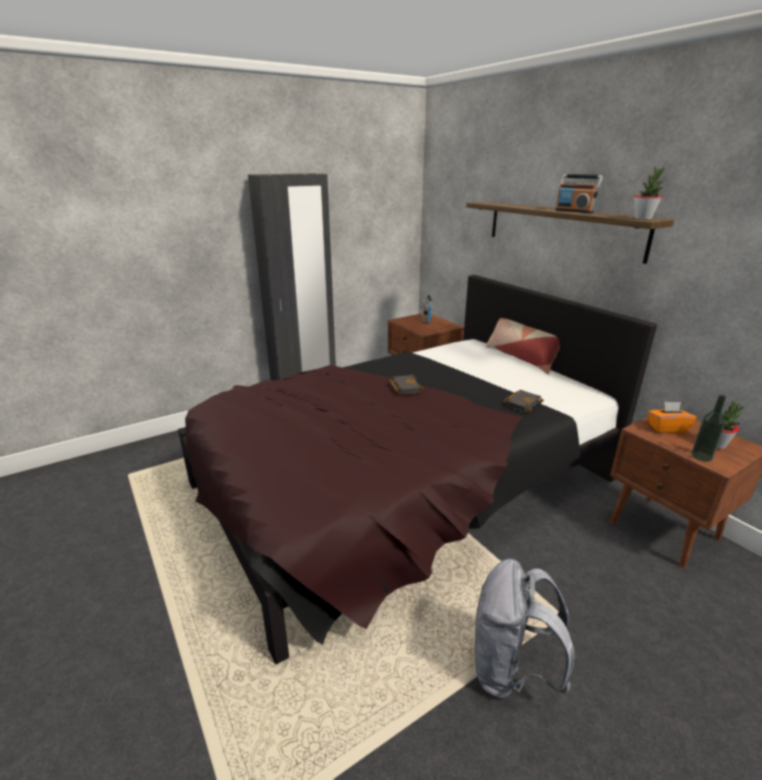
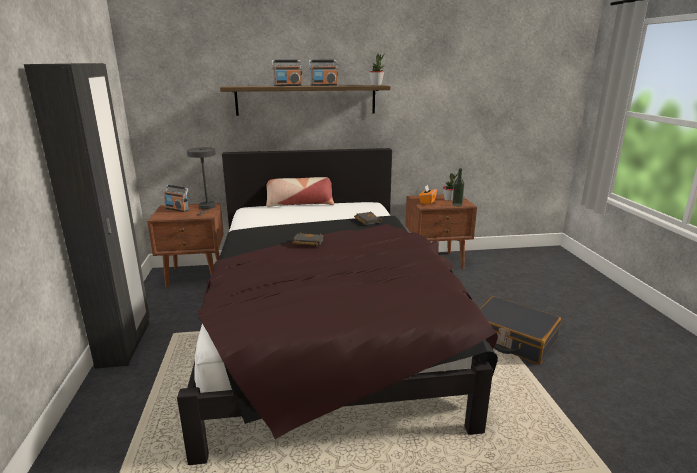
camera: 65 degrees left, 5 degrees down
(444, 327) = (207, 207): none -> grey table lamp
(511, 671) = (512, 339): grey backpack -> black suitcase
(533, 207) = (287, 85): none -> radio

